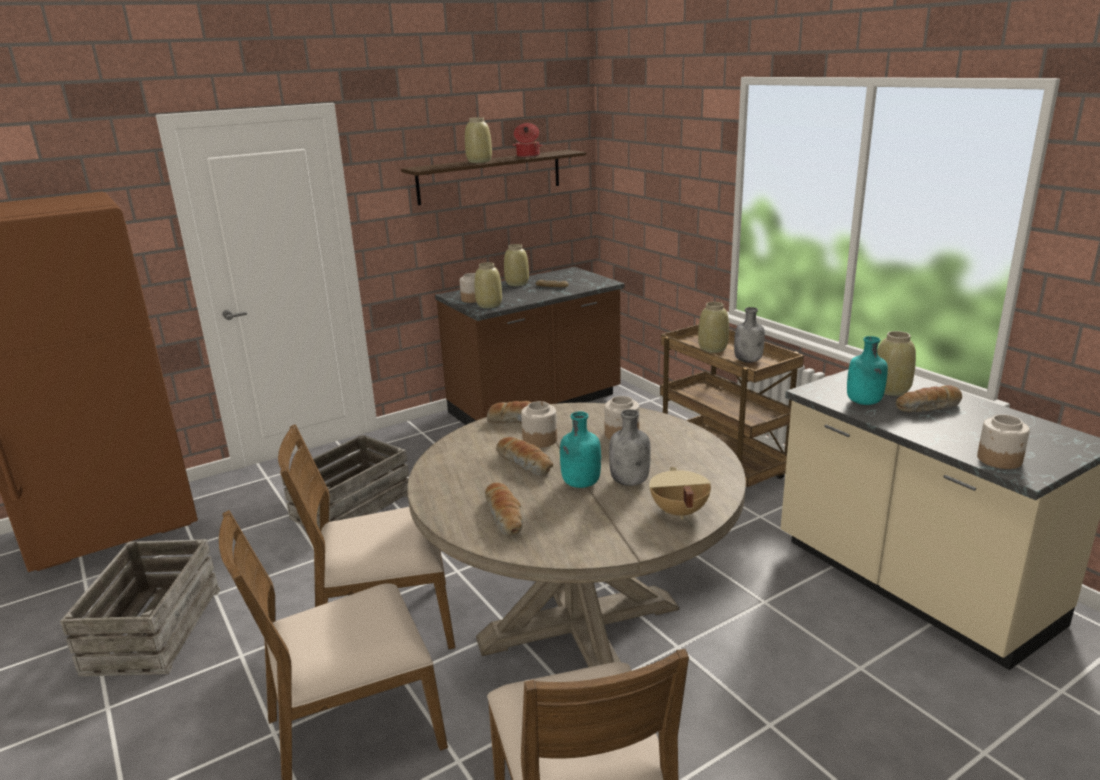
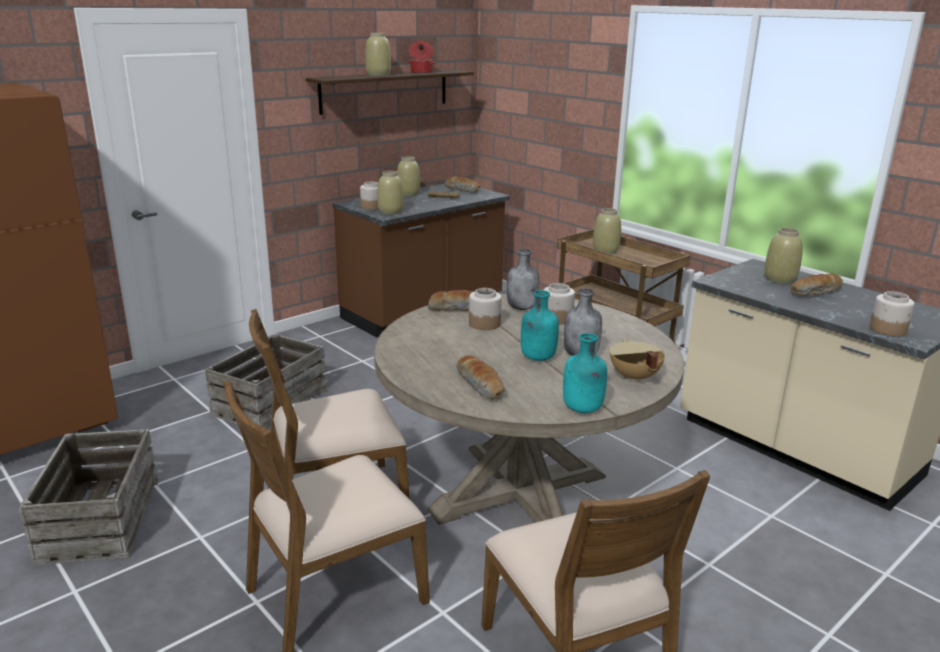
camera: 10 degrees left, 0 degrees up
(525, 464) = (480, 343): bread -> bread (463, 189)
(748, 360) = (641, 260): grey bottle -> grey bottle (522, 308)
(864, 402) = (762, 289): turquoise bottle -> turquoise bottle (582, 409)

